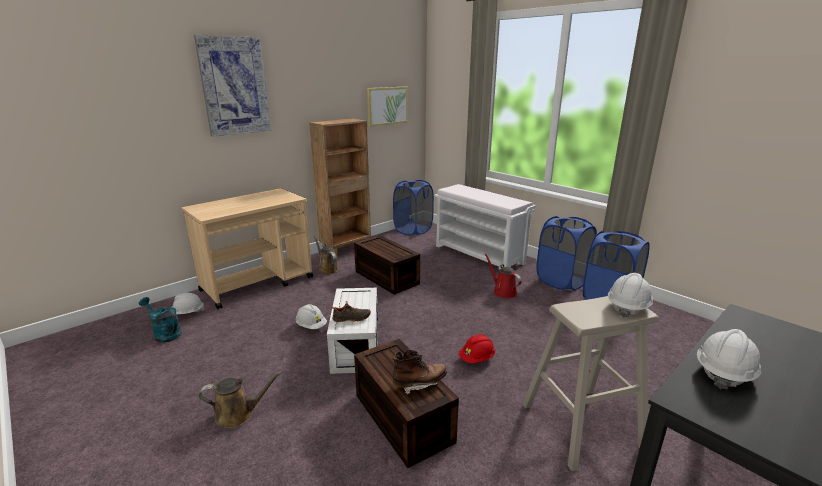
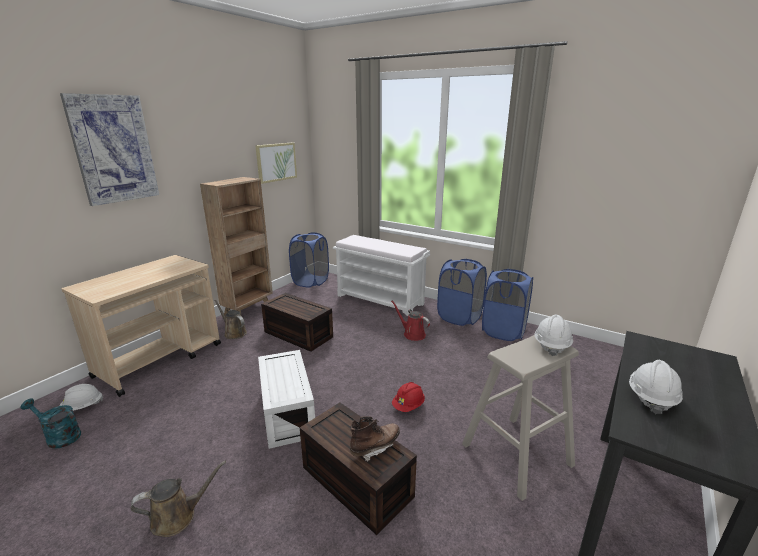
camera: 15 degrees left, 0 degrees up
(311, 326) = (234, 399): white hard hat -> none
(351, 319) = (285, 388): black shoe -> none

